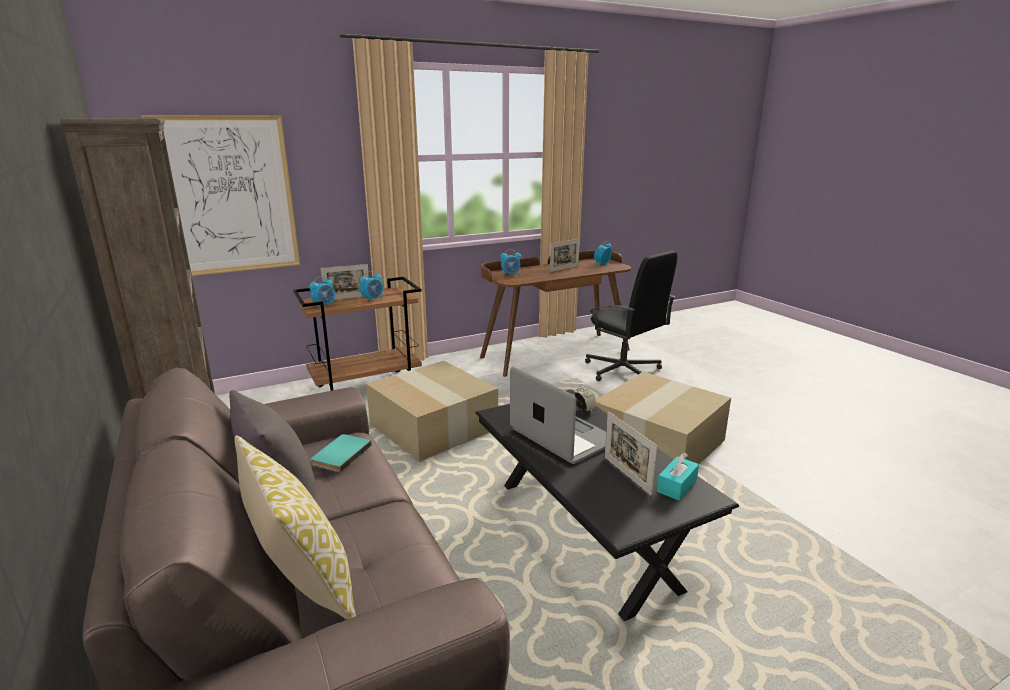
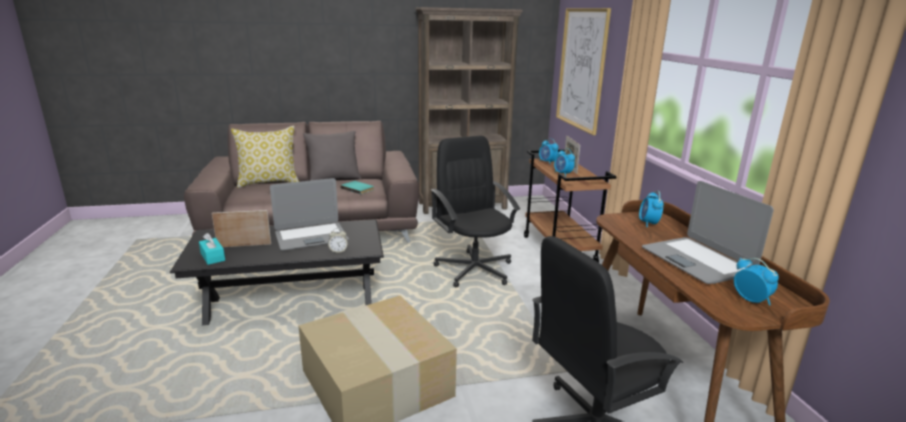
camera: 105 degrees right, 0 degrees up
(431, 427) = (474, 269): cardboard box -> black office chair
(564, 269) = (697, 261): picture frame -> laptop

